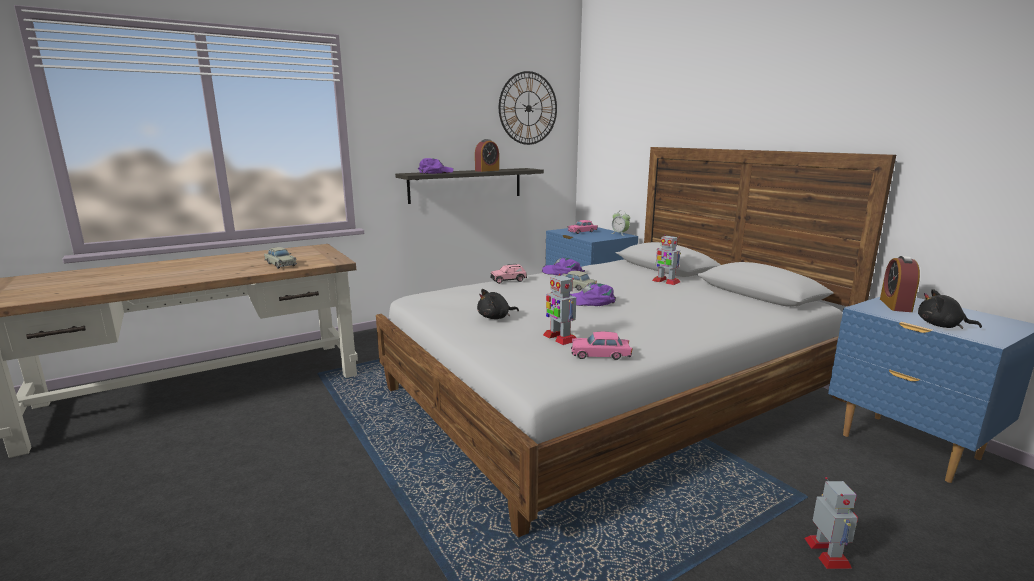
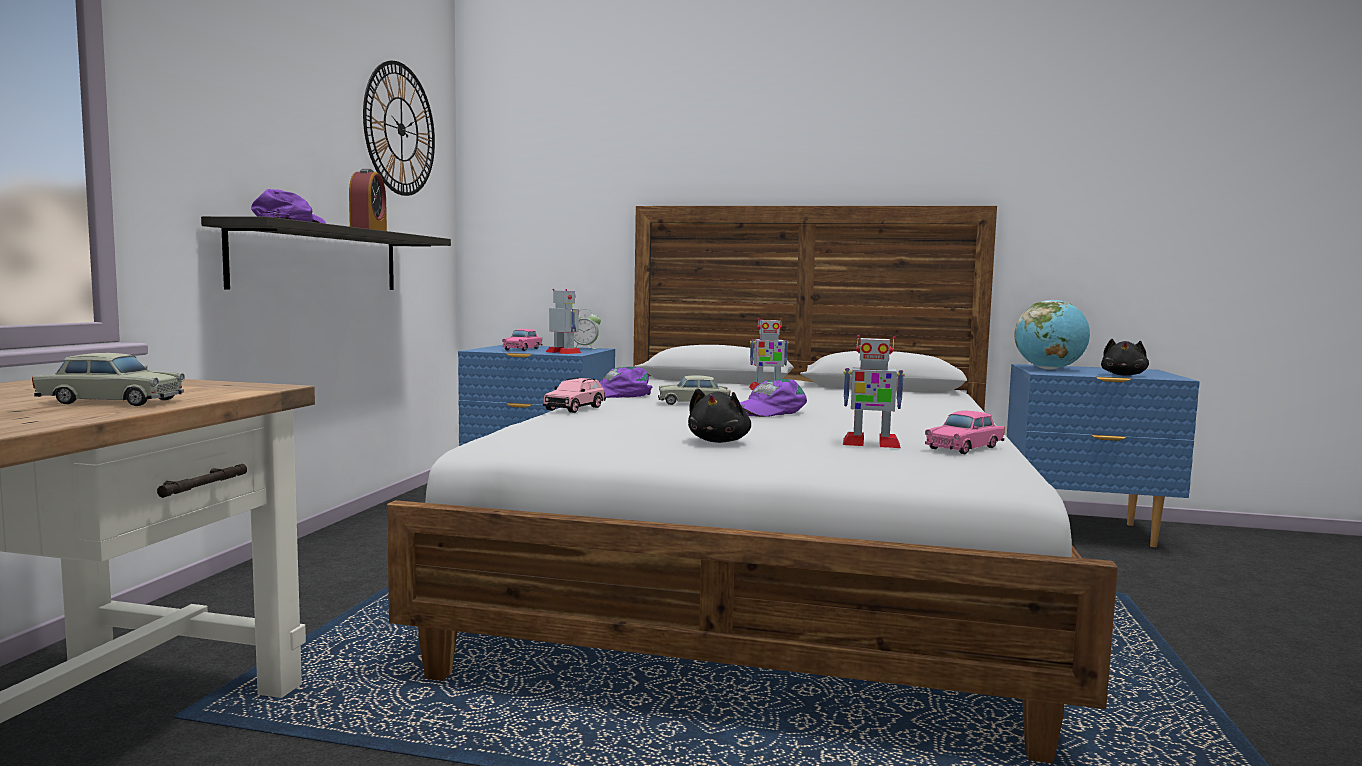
camera: 45 degrees left, 10 degrees down
(827, 553) = (1228, 630): toy robot -> toy robot (564, 352)
(895, 305) = (1049, 369): alarm clock -> globe
(941, 326) = (1123, 375): black plush toy -> black plush toy turned 45 degrees counterclockwise

